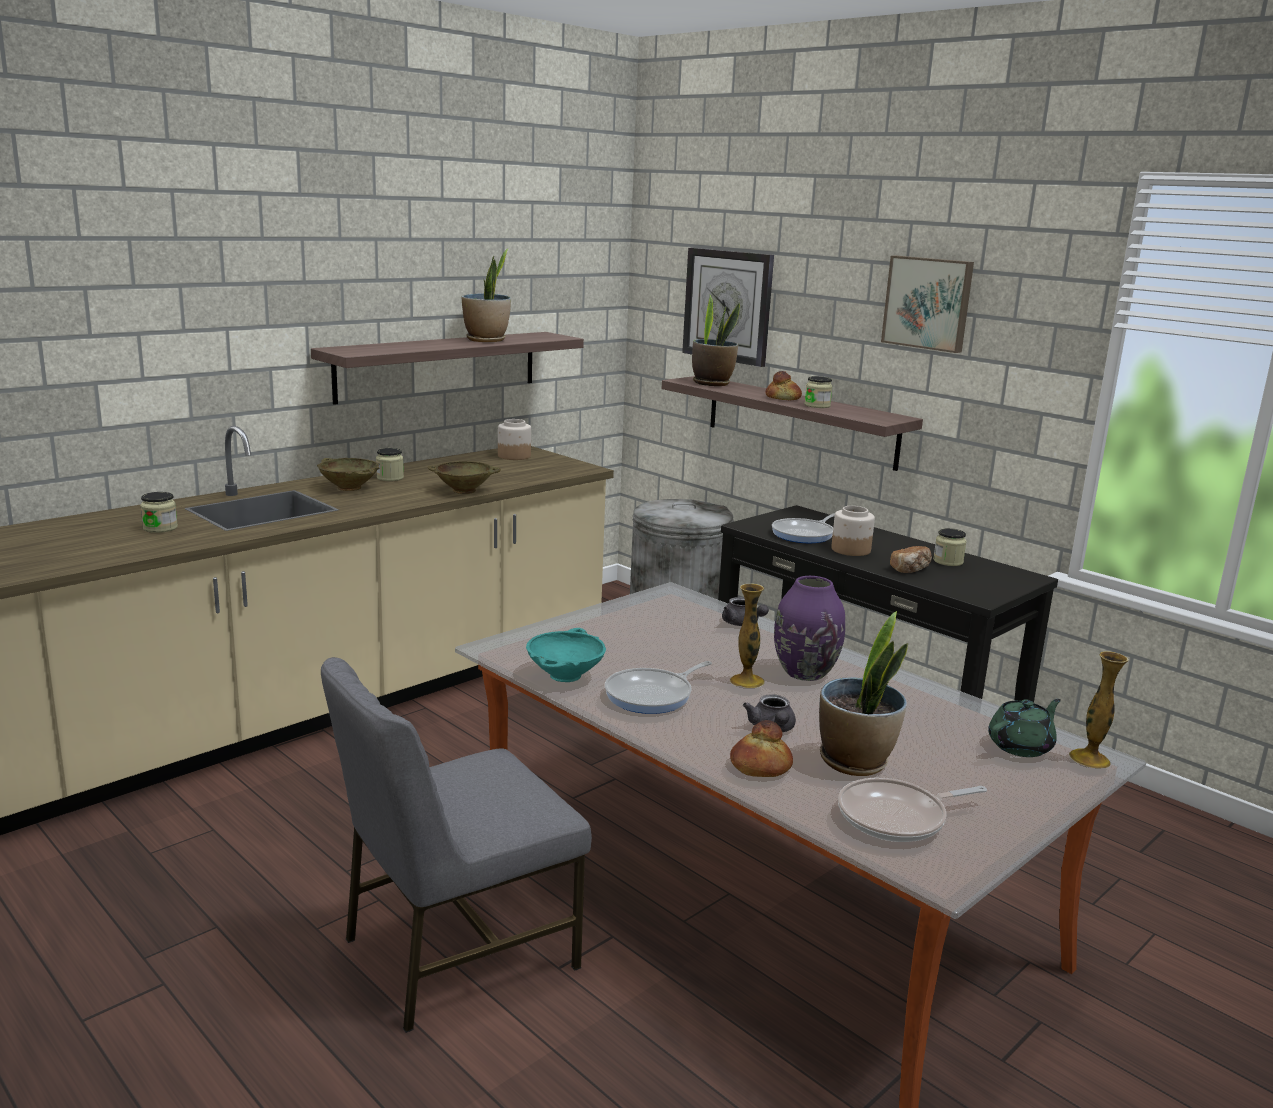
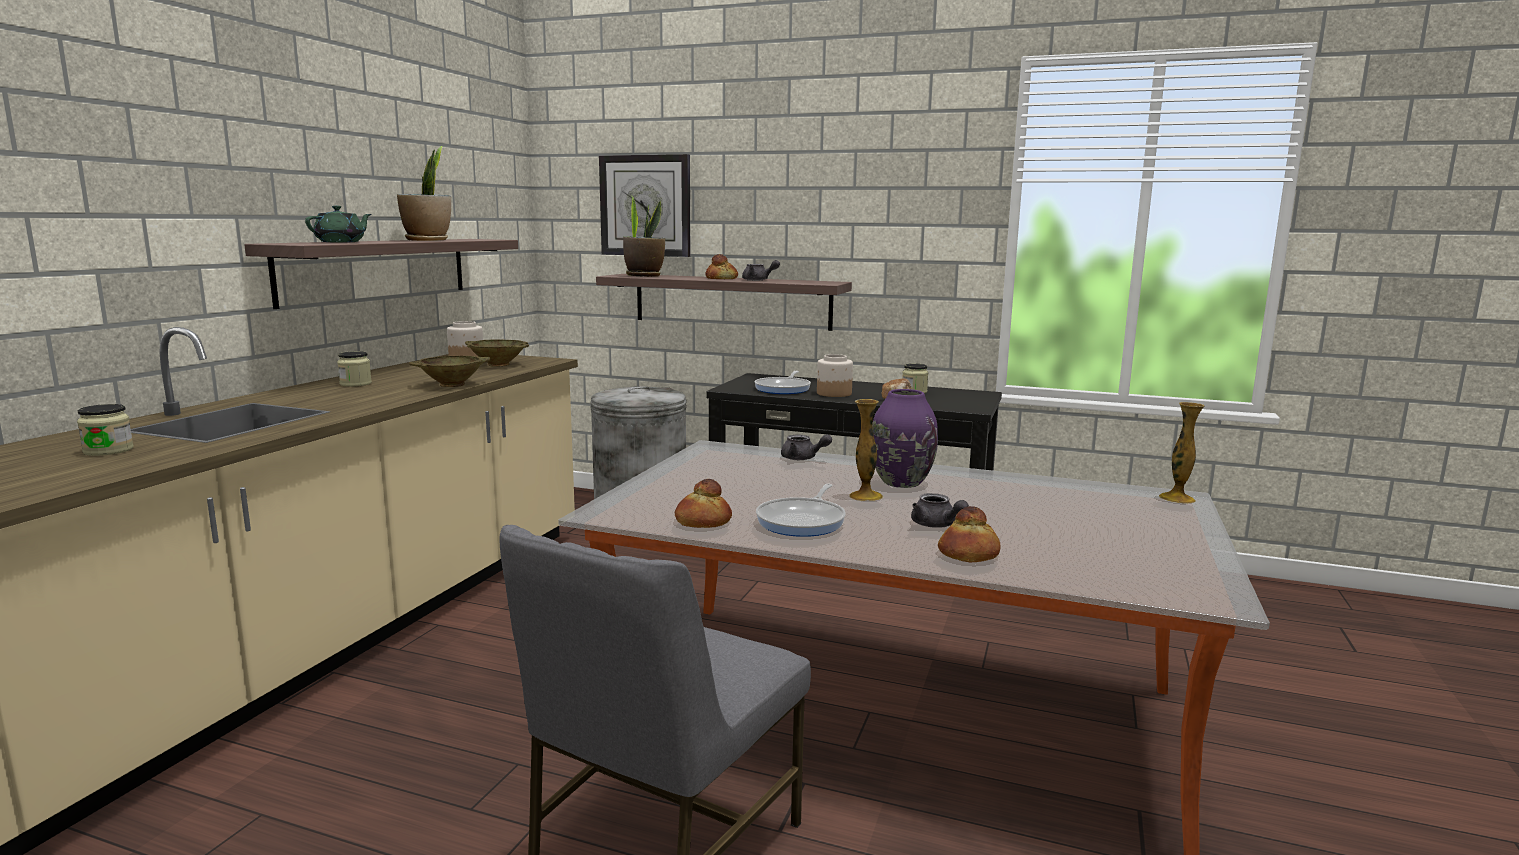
camera: 25 degrees left, 5 degrees down
(349, 488) = (318, 395): beige bowl -> beige bowl (498, 364)
(565, 676) = (702, 521): turquoise bowl -> bread
(817, 405) = (758, 280): jar -> grey teapot
(855, 762) = (1033, 534): potted plant -> none
(897, 818) = (1124, 566): frying pan -> none
(928, 303) = (846, 181): picture -> none
(1021, 746) = (1124, 500): green teapot -> green teapot (341, 242)

